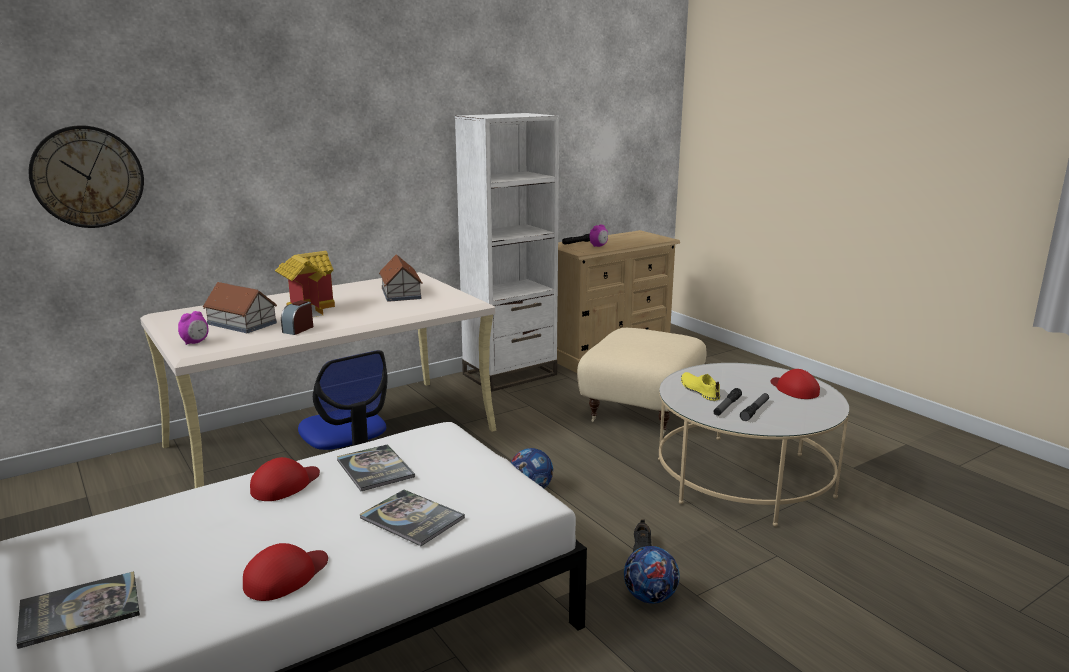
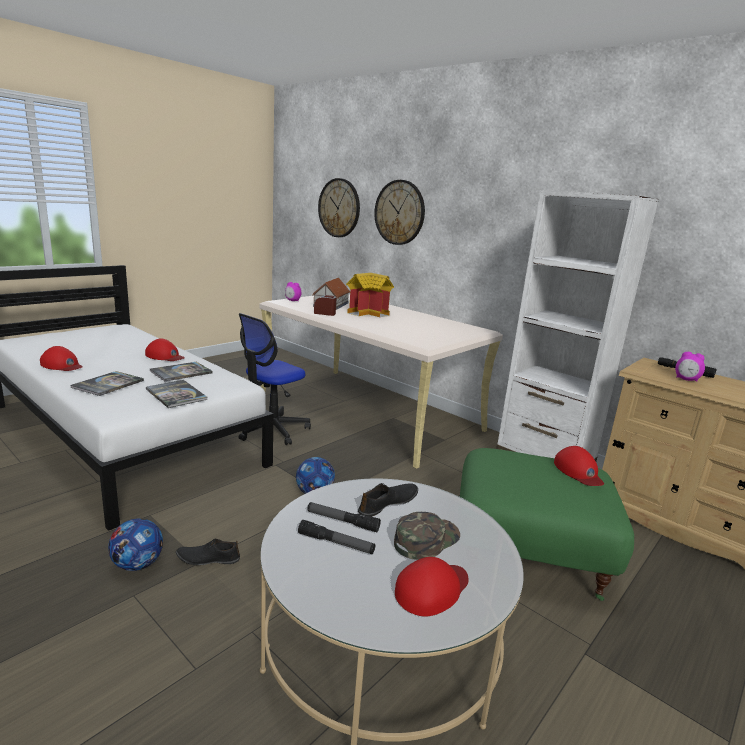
camera: 75 degrees right, 0 degrees up
(80, 610) = (60, 340): book -> book (176, 394)
(231, 164) = (399, 212): none -> wall clock
(400, 293) = (427, 328): toy house -> none
(638, 331) = (578, 471): none -> red cap
(640, 409) = (528, 554): beige ottoman -> green ottoman
(699, 390) = (388, 504): yellow shoe -> black shoe
(743, 384) = (426, 539): none -> green cap

